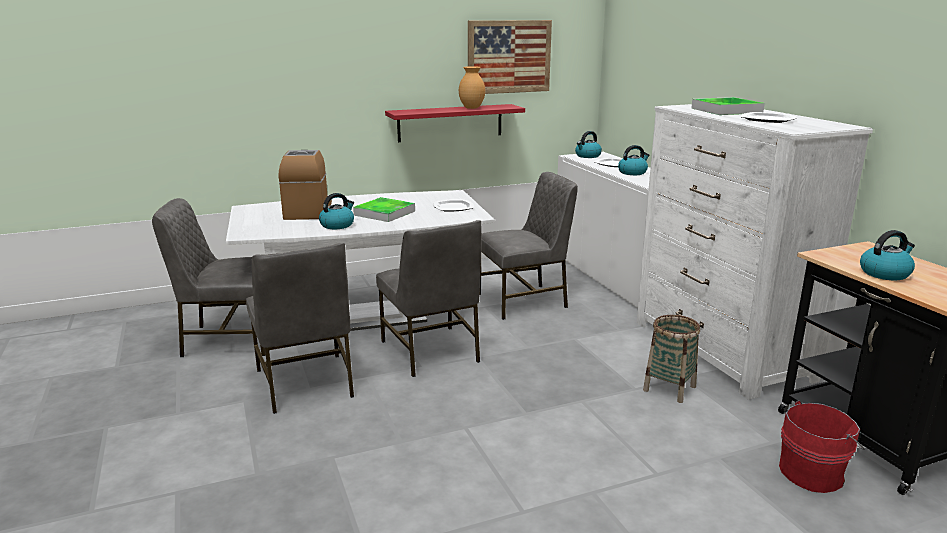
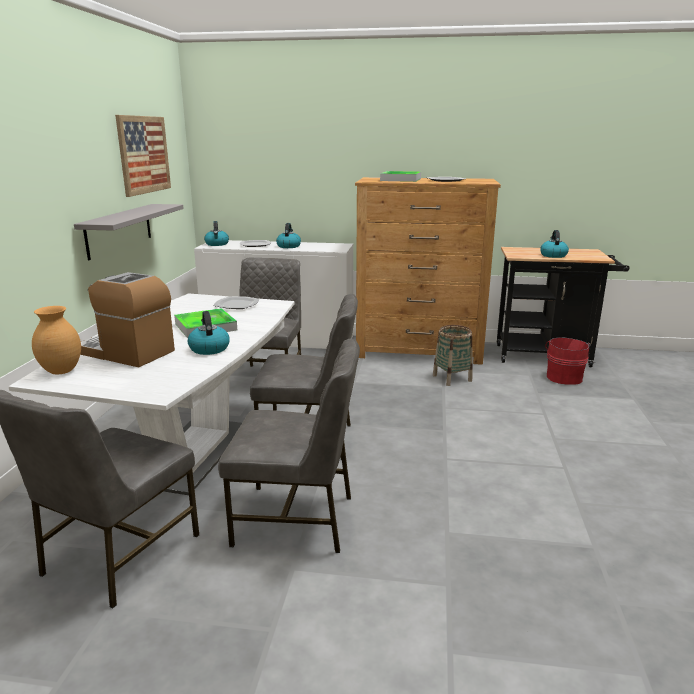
camera: 60 degrees left, 0 degrees up
(450, 123) = (119, 230): red shelf -> grey shelf
(471, 108) = (143, 210): brown vase -> brown vase (61, 371)
(720, 350) = (419, 350): white dresser -> brown dresser

